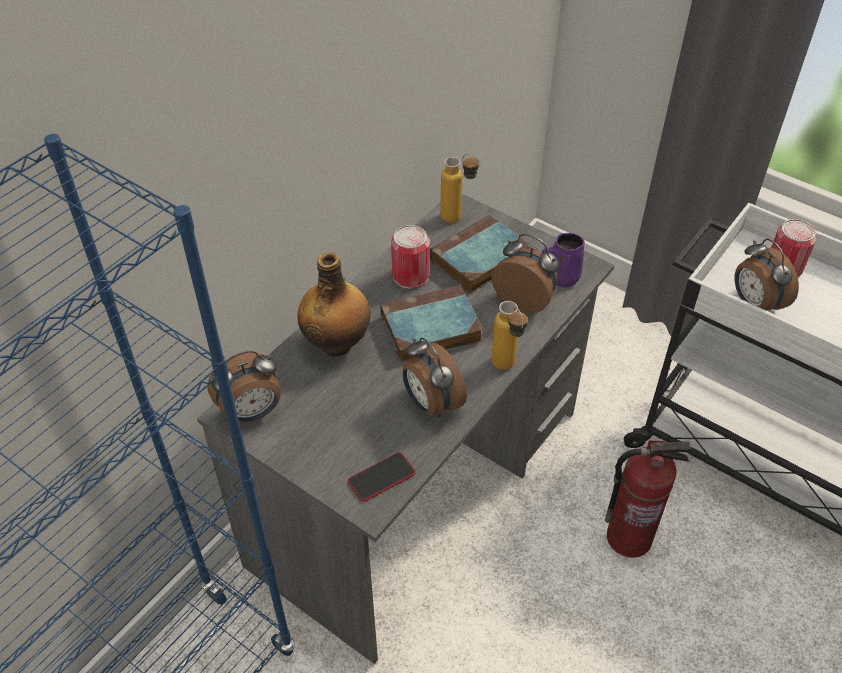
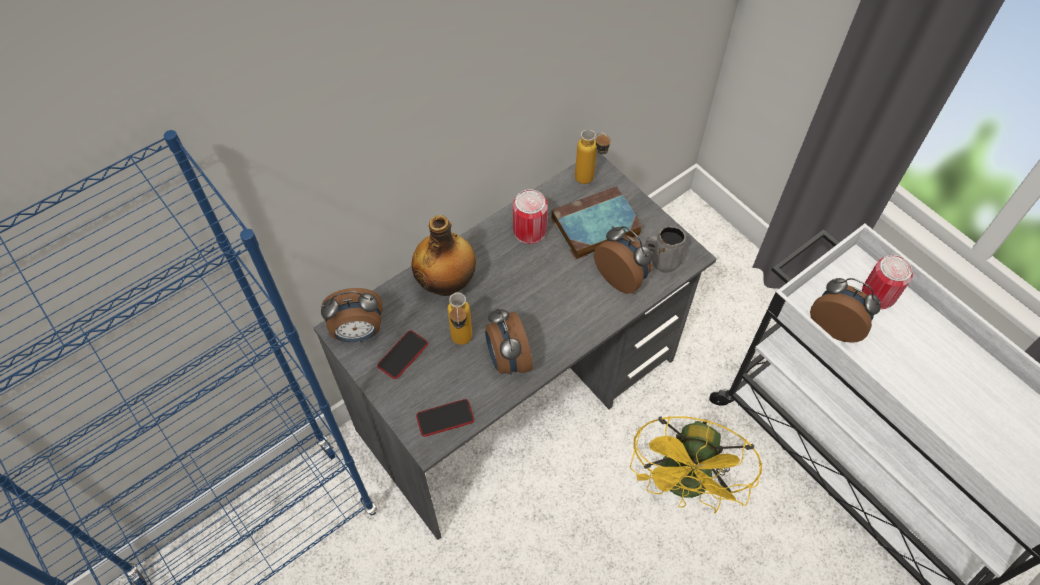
camera: 15 degrees right, 10 degrees up
(311, 424) = (403, 355): none -> phone
(429, 330) = (528, 288): book -> none
(507, 369) = (583, 341): bottle -> bottle (462, 344)
(561, 277) = (663, 261): purple mug -> grey mug
(629, 537) = (685, 485): fire extinguisher -> yellow fan
(754, 304) = (835, 325): alarm clock -> alarm clock turned 135 degrees clockwise

